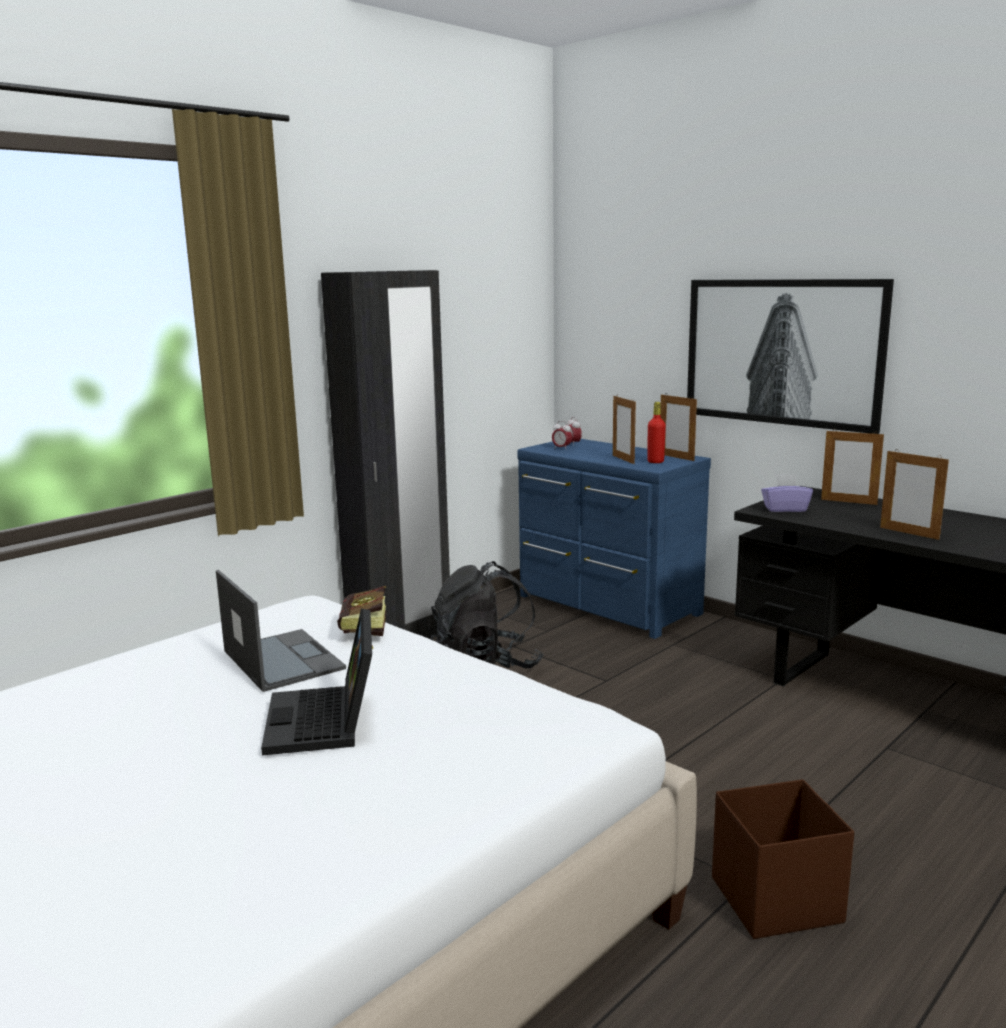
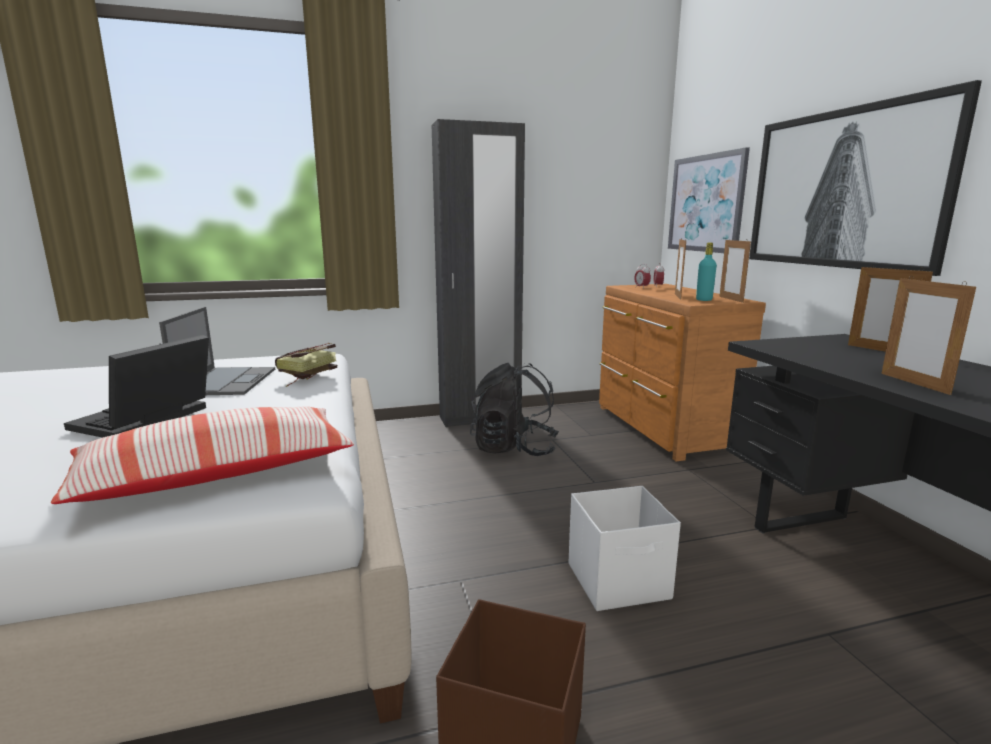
camera: 30 degrees right, 0 degrees up
(524, 742) = (218, 474): none -> pillow
(607, 606) = (661, 428): blue dresser -> brown dresser
(616, 349) = (705, 203): none -> picture
(655, 461) = (704, 300): red bottle -> turquoise bottle
(721, 761) = (619, 582): none -> white storage box
(785, 509) = (788, 346): purple tissue box -> none

